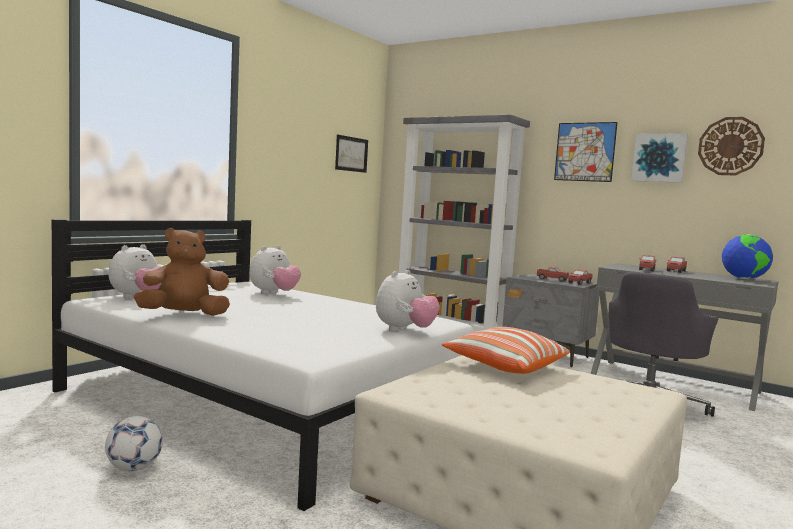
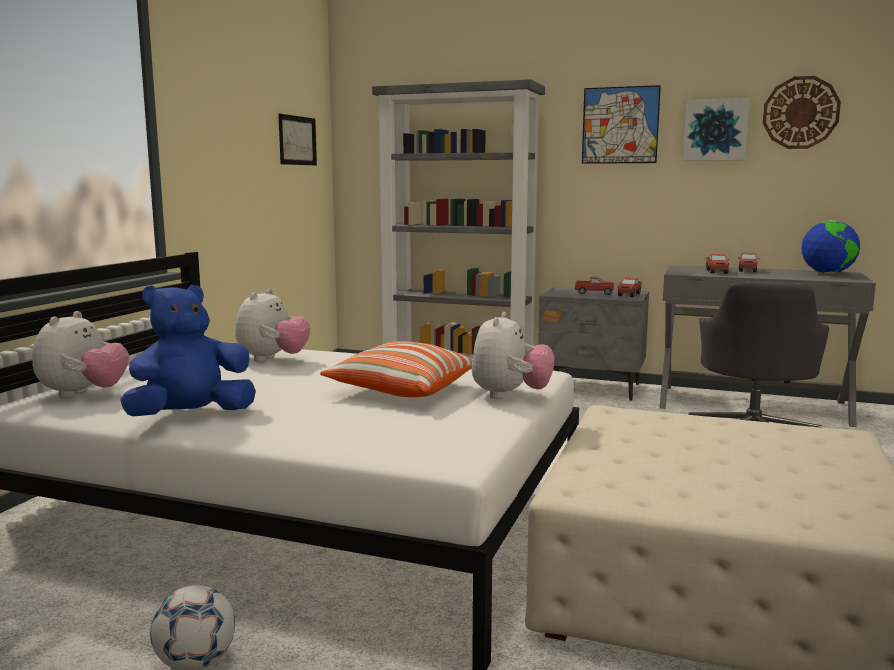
camera: 15 degrees left, 5 degrees up
(184, 315) = (191, 416): brown plush toy -> blue plush toy
(504, 366) = (654, 427): pillow -> pillow (401, 390)

